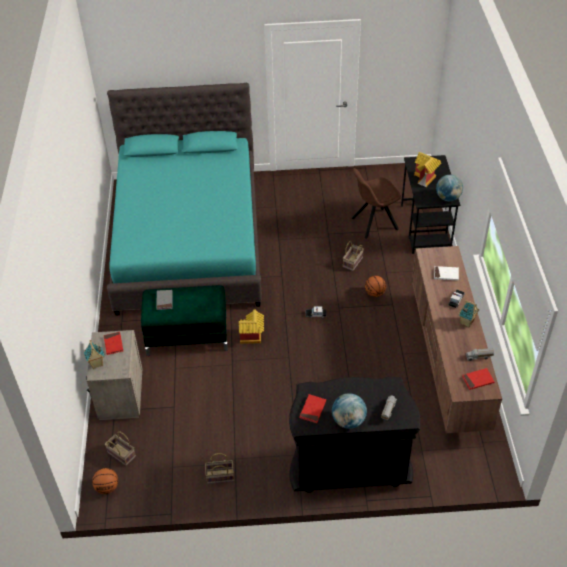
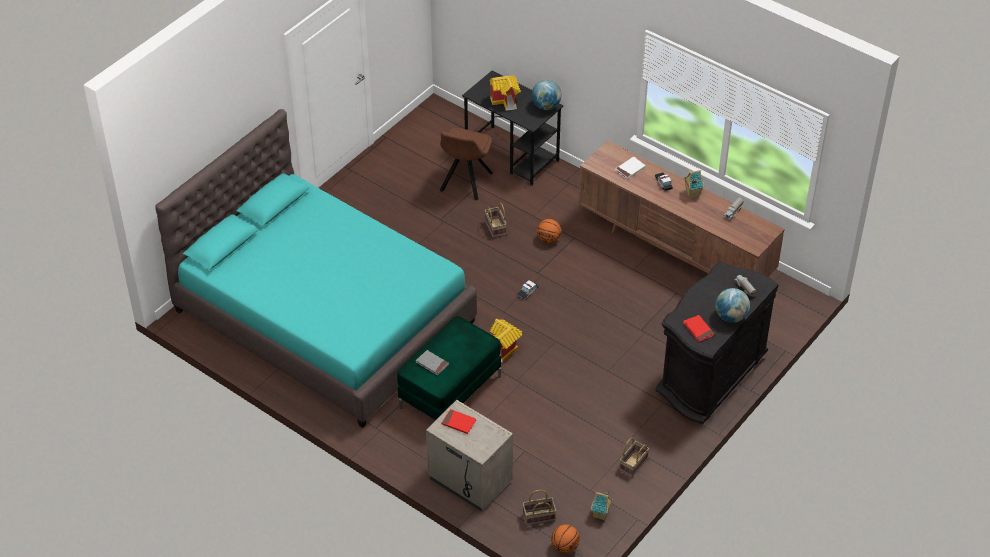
camera: 50 degrees left, 0 degrees up
(96, 364) = (470, 447): toy house -> toy house (601, 515)
(477, 380) = (753, 228): red book -> none

